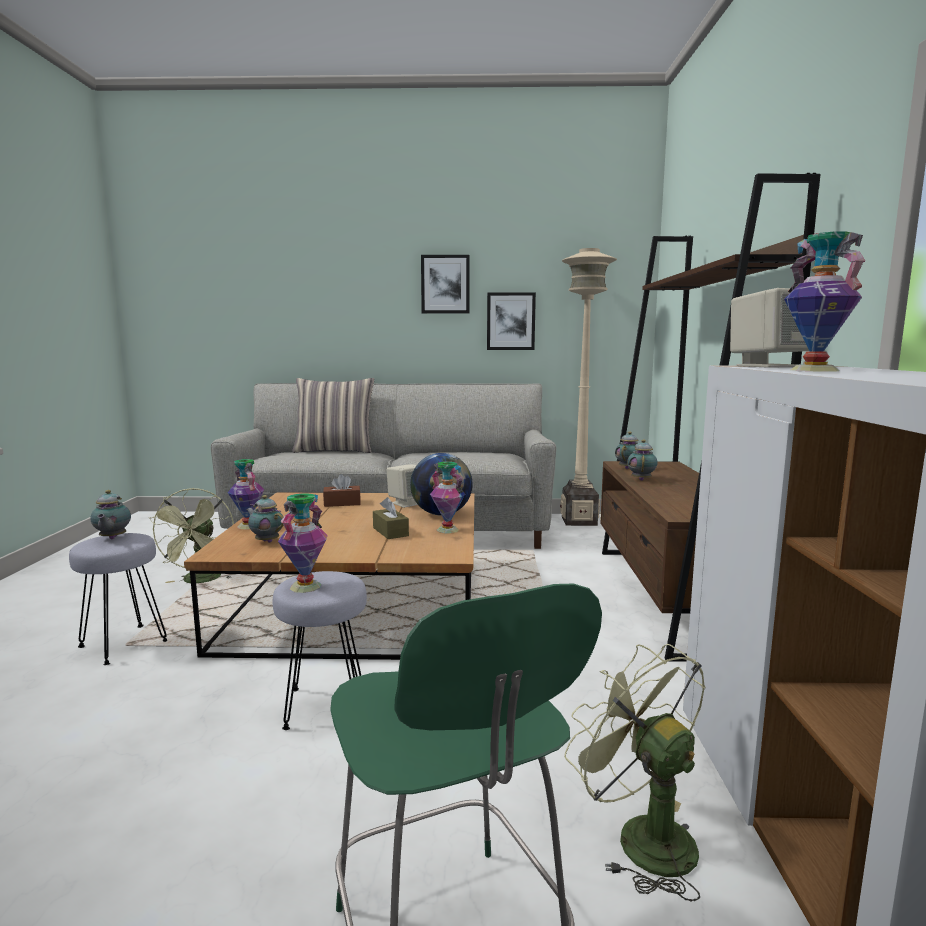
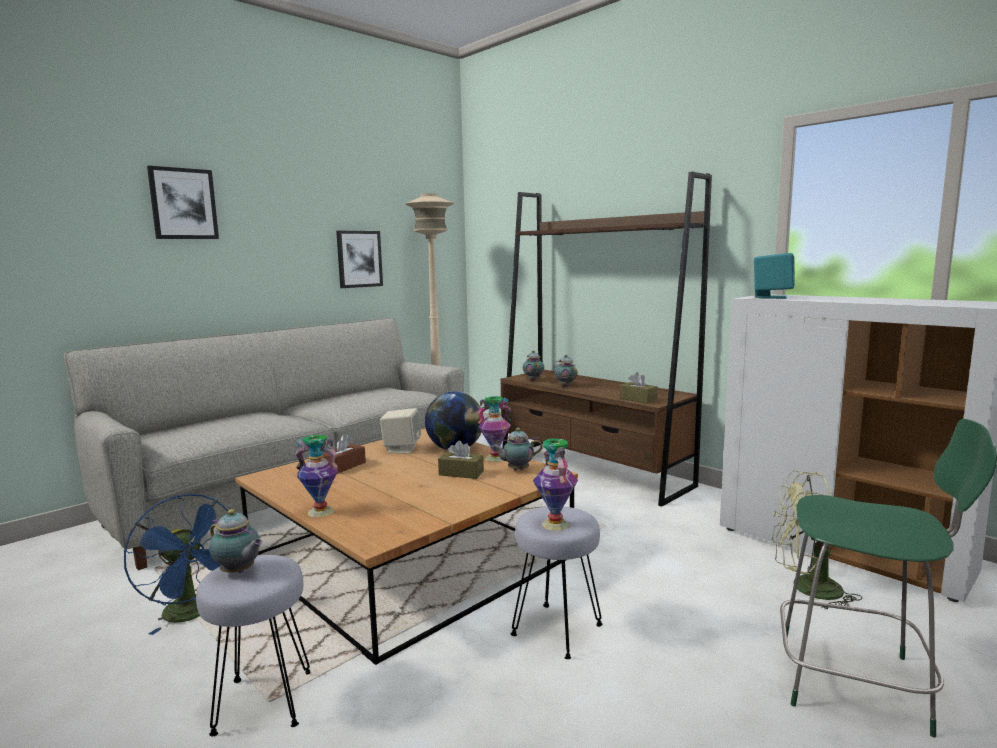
camera: 45 degrees left, 0 degrees up
(200, 581) = (194, 613): green fan -> blue fan
(266, 541) = (385, 516): teapot -> teapot (516, 470)
(335, 450) = (214, 419): pillow -> none
(445, 284) = (295, 221): picture -> picture (183, 204)
(674, 508) = (638, 399): none -> brown tissue box
(769, 366) = (771, 297): beige speaker -> turquoise speaker
(813, 370) = (830, 299): vase -> none

